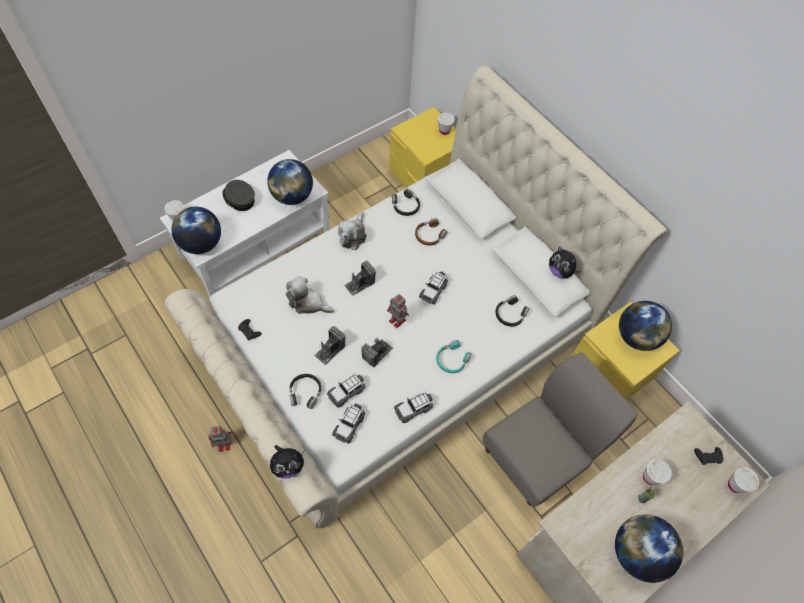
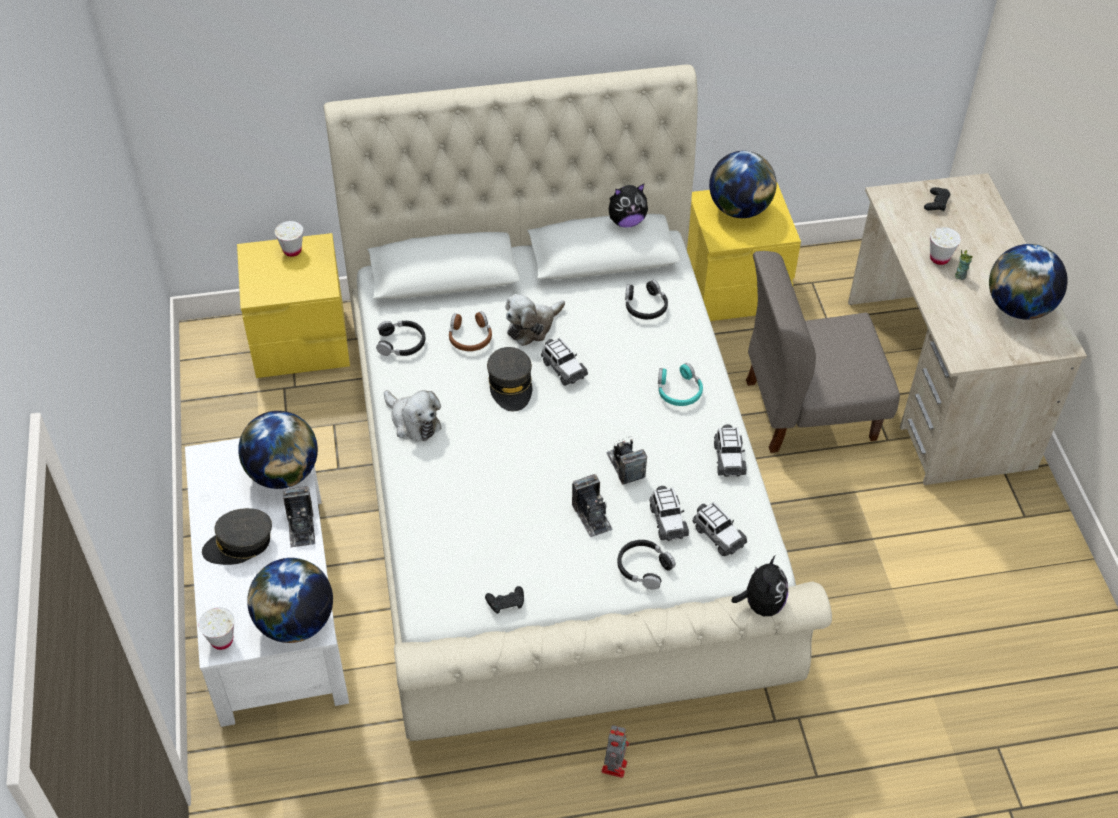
camera: 60 degrees left, 10 degrees down
(308, 303) = (500, 514): plush toy -> plush toy (532, 326)
(360, 284) = (504, 442): camera -> camera (301, 527)
(398, 321) = (589, 423): toy robot -> none
(404, 270) = (510, 385): none -> grey cap
(537, 456) = (808, 409): grey chair -> grey chair turned 90 degrees counterclockwise
(735, 485) = (977, 198): white cup -> none

